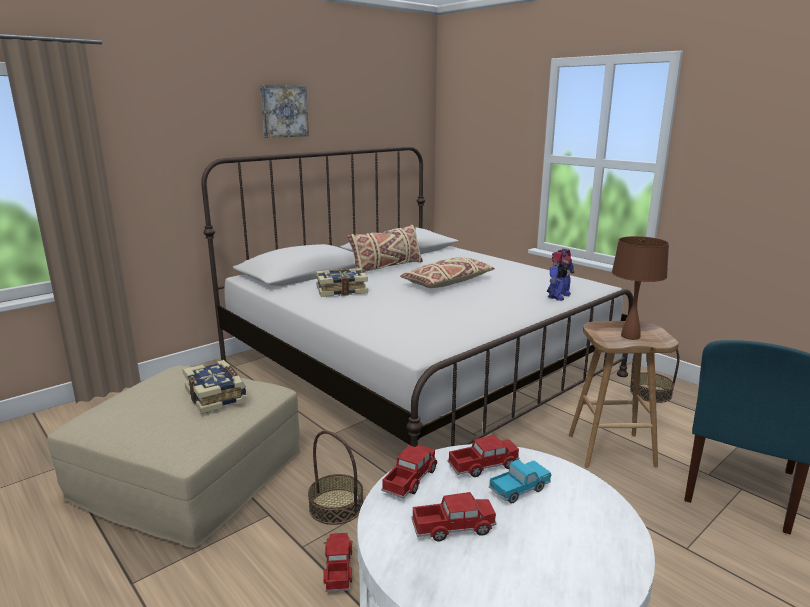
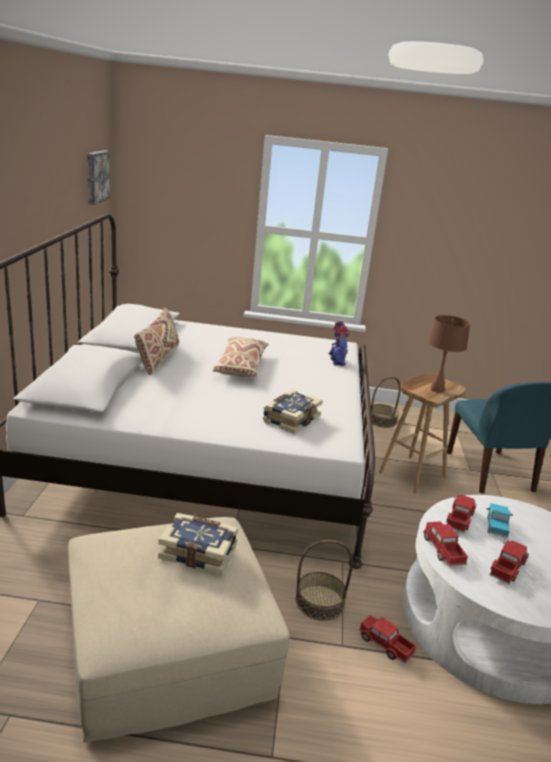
camera: 45 degrees left, 5 degrees up
(283, 111) = (23, 191): picture -> picture (96, 176)
(341, 290) = (170, 399): book -> book (290, 419)

